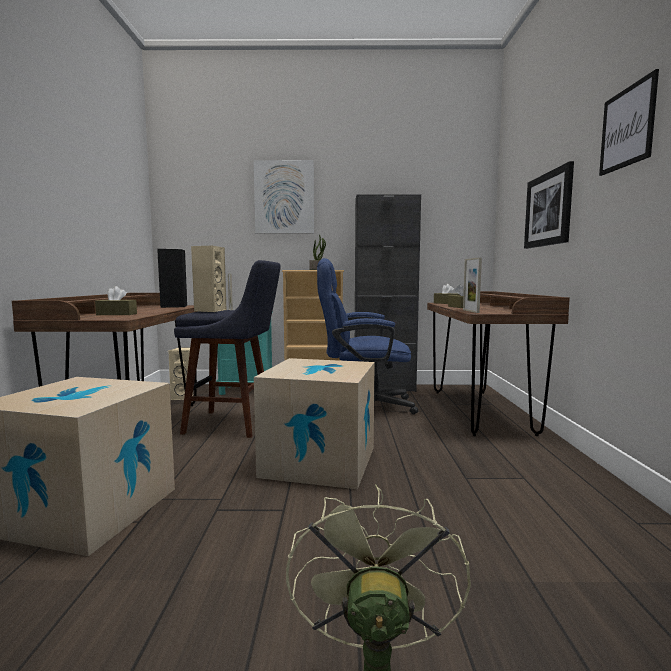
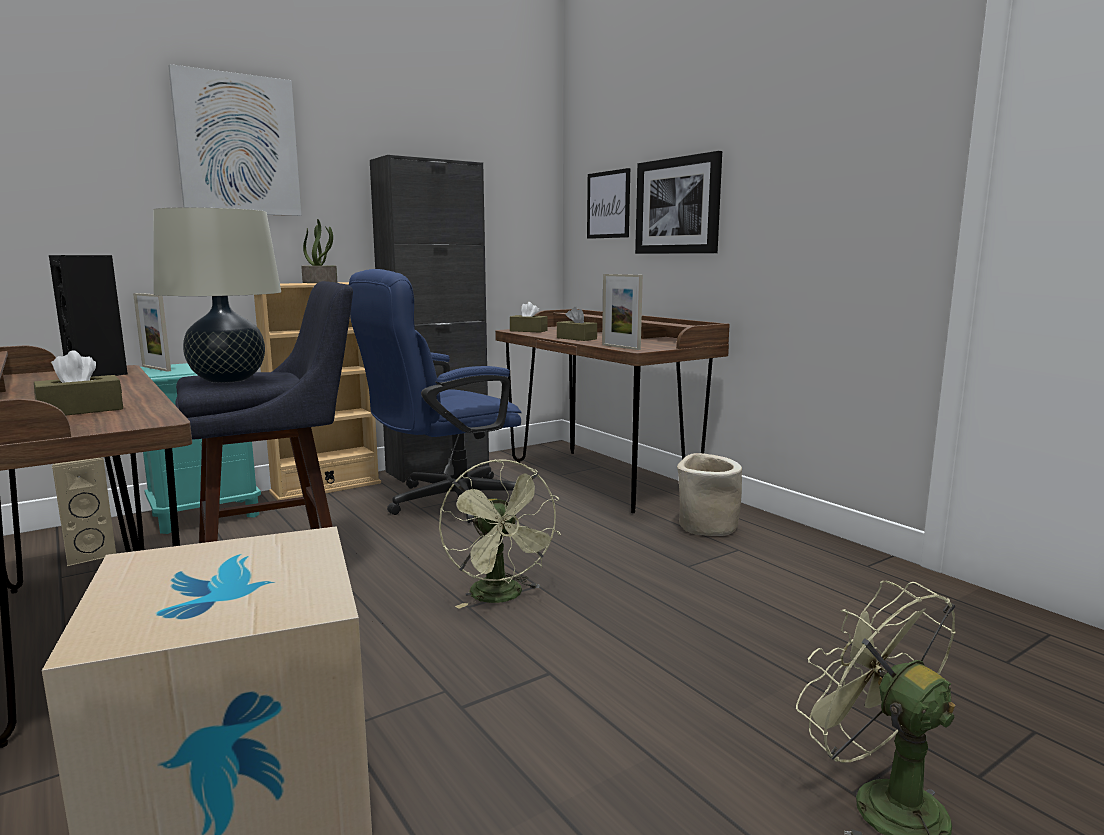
camera: 35 degrees left, 5 degrees up
(209, 310) = (227, 379): beige speaker -> beige table lamp
(319, 462) = (502, 597): cardboard box -> green fan
(519, 456) = (706, 526): none -> beige planter
(627, 127) = (808, 128): picture -> picture (608, 205)

